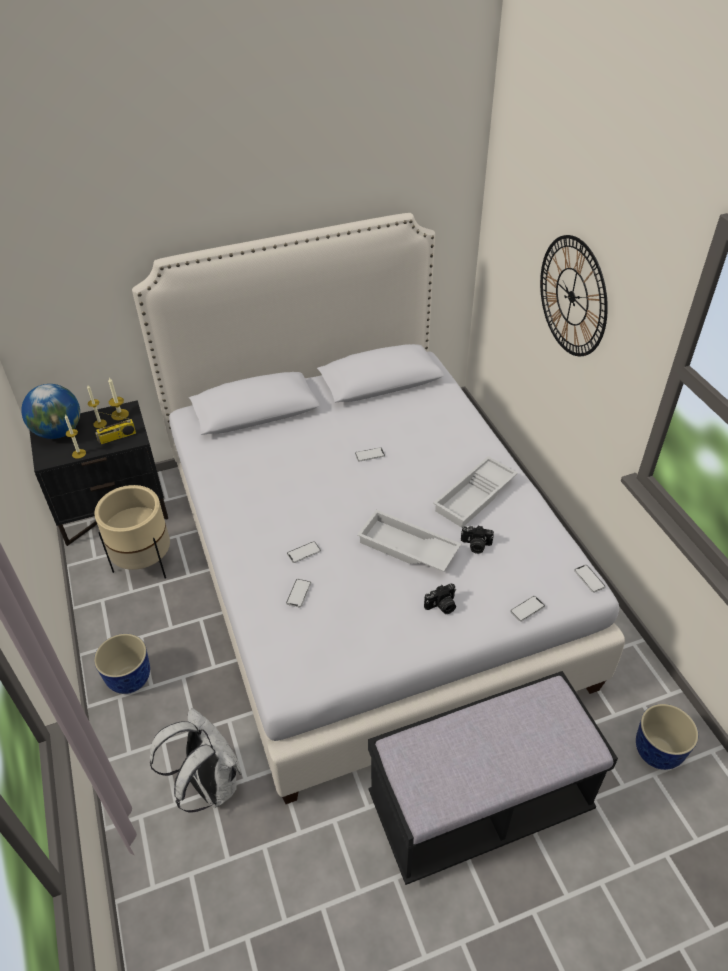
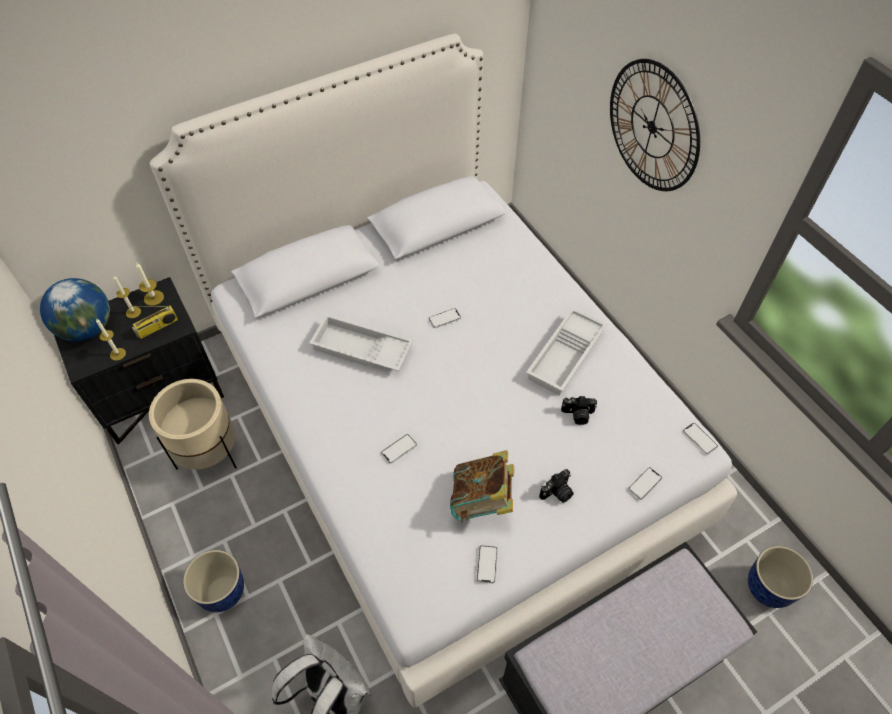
camera: 10 degrees left, 10 degrees up
(298, 593) = (404, 500): phone -> phone (487, 564)
(369, 602) = (482, 500): none -> book
(406, 548) = (507, 429): white tray -> white tray (360, 350)

